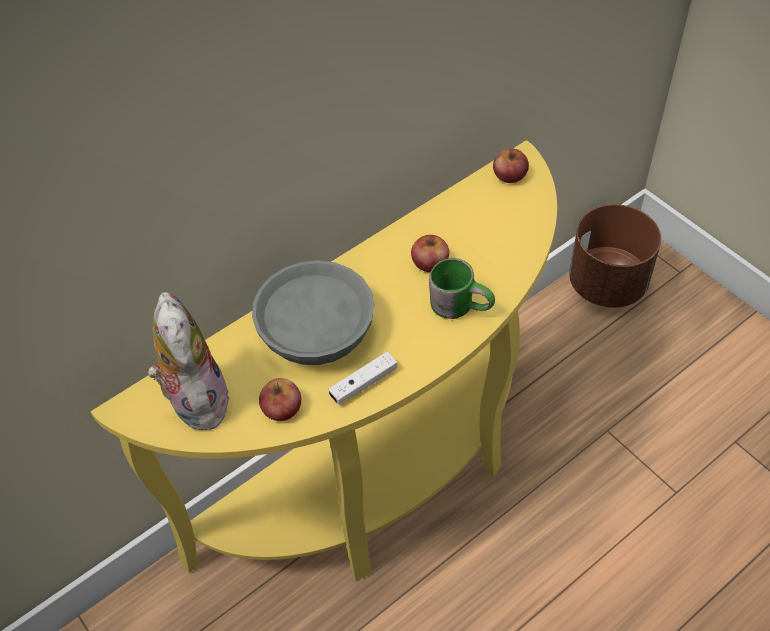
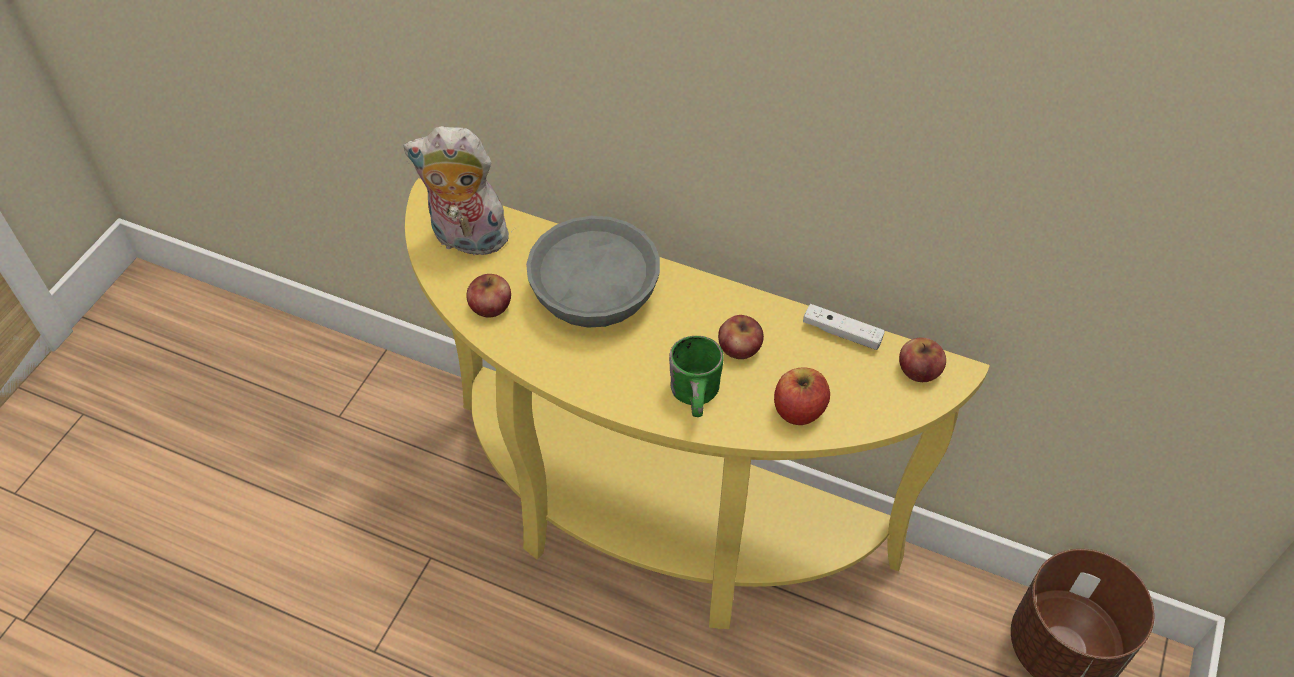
camera: 60 degrees right, 0 degrees up
(195, 399) = (466, 240): plush toy -> plush toy turned 120 degrees counterclockwise
(363, 383) = (552, 355): white game controller -> white game controller (842, 333)
(506, 252) = (798, 410): none -> apple

